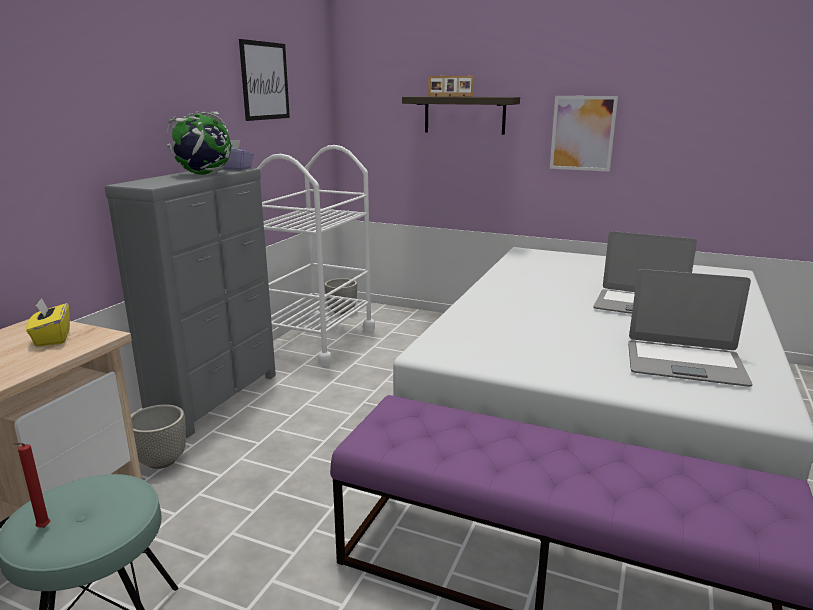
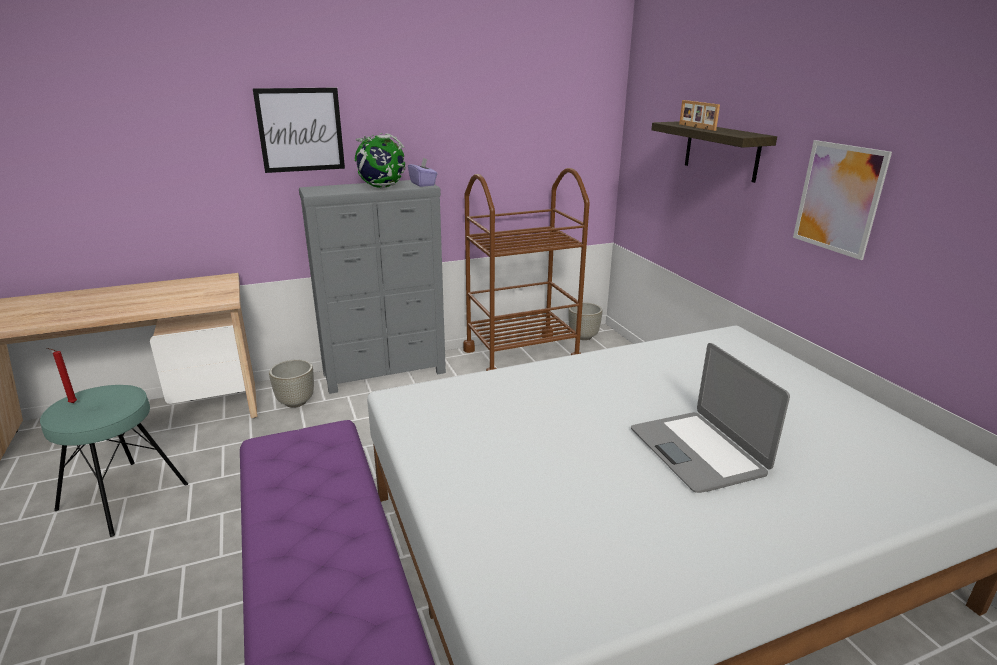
camera: 45 degrees right, 5 degrees up
(52, 338) = (207, 291): yellow tissue box -> none
(265, 81) = (508, 99): picture -> picture (300, 130)
(319, 340) = (521, 356): white cart -> brown cart
(684, 364) = (566, 533): laptop -> none

